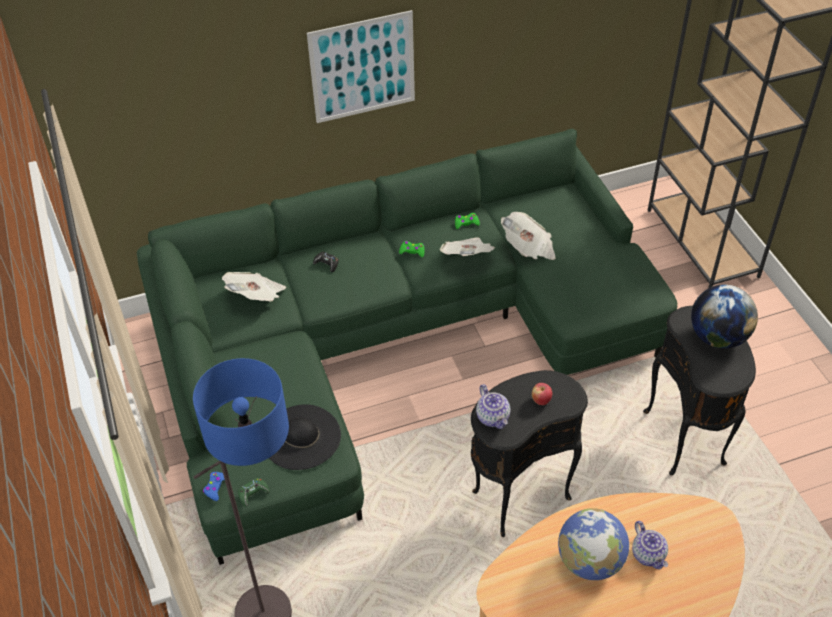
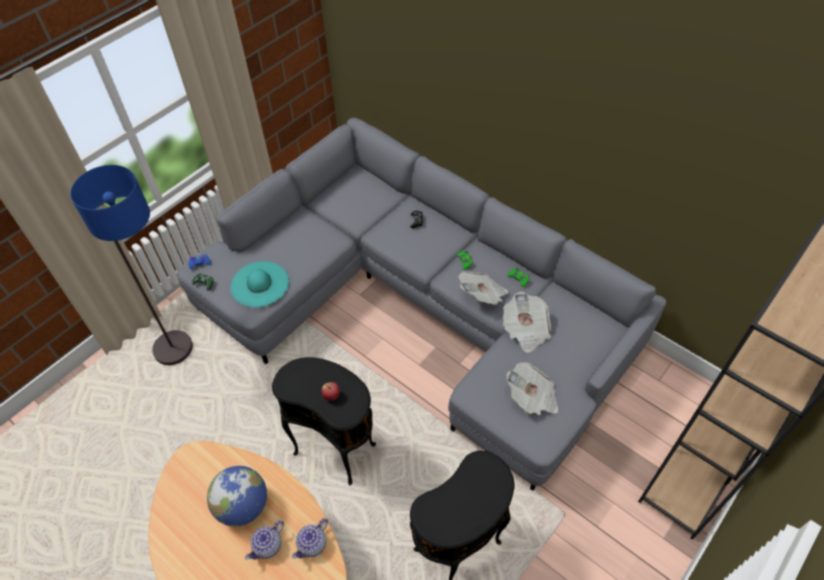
camera: 60 degrees right, 5 degrees up
(257, 296) = (362, 202): newspaper -> newspaper (532, 397)
(301, 437) = (260, 284): black hat -> turquoise hat
(363, 67) = (516, 108): picture -> none
(390, 343) = (421, 306): green sofa -> grey sofa
(493, 417) = (298, 372): teapot -> teapot (312, 545)
(717, 337) = (479, 498): globe -> none

